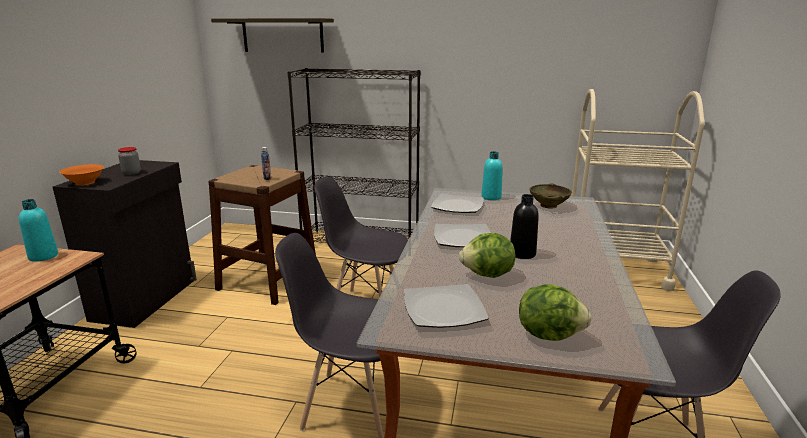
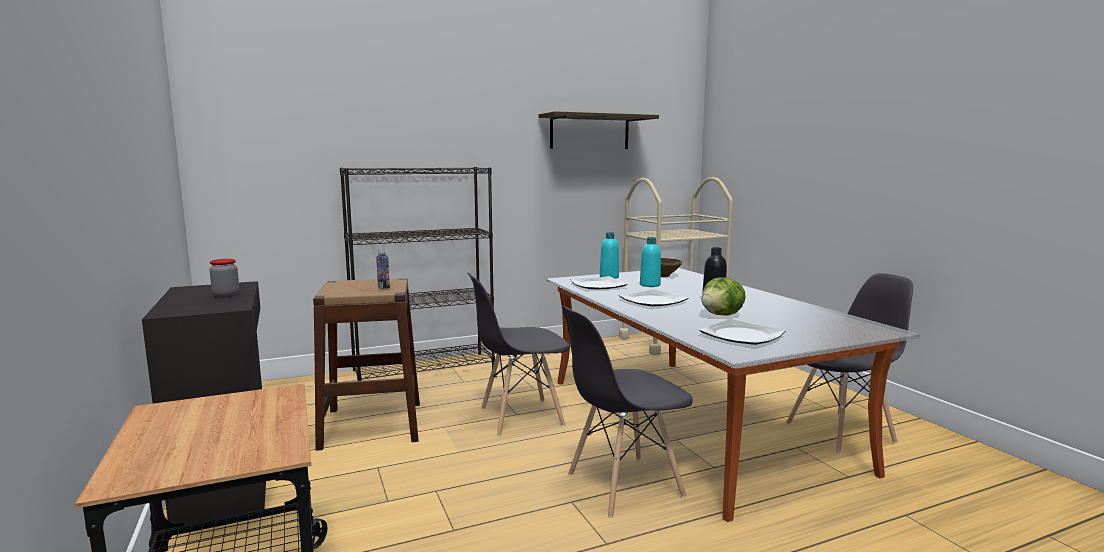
camera: 35 degrees left, 10 degrees down
(43, 256) = (224, 404): turquoise bottle -> turquoise bottle (650, 285)
(85, 183) = (187, 309): orange bowl -> none
(282, 35) = (307, 129): shelf -> shelf (589, 132)
(549, 334) = (825, 331): lettuce -> none

